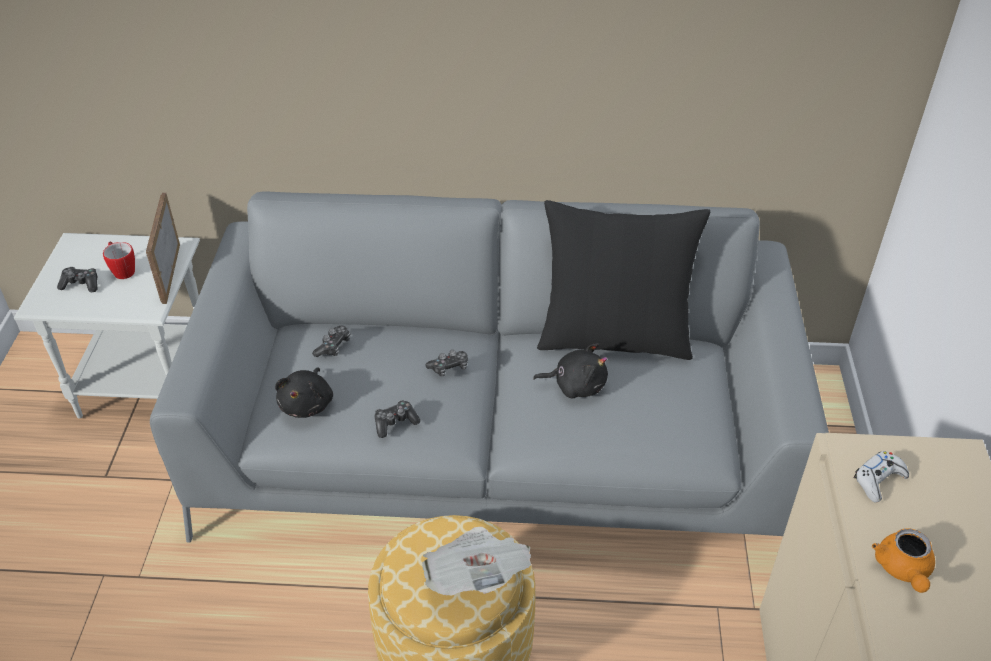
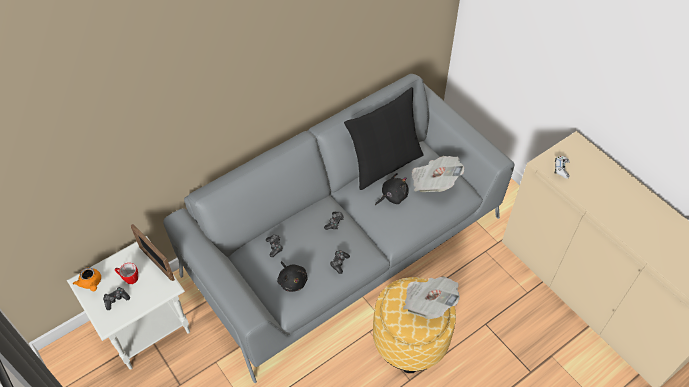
camera: 40 degrees left, 10 degrees up
(666, 404) = (434, 182): none -> newspaper
(903, 570) = (596, 197): orange teapot -> orange teapot (91, 283)

